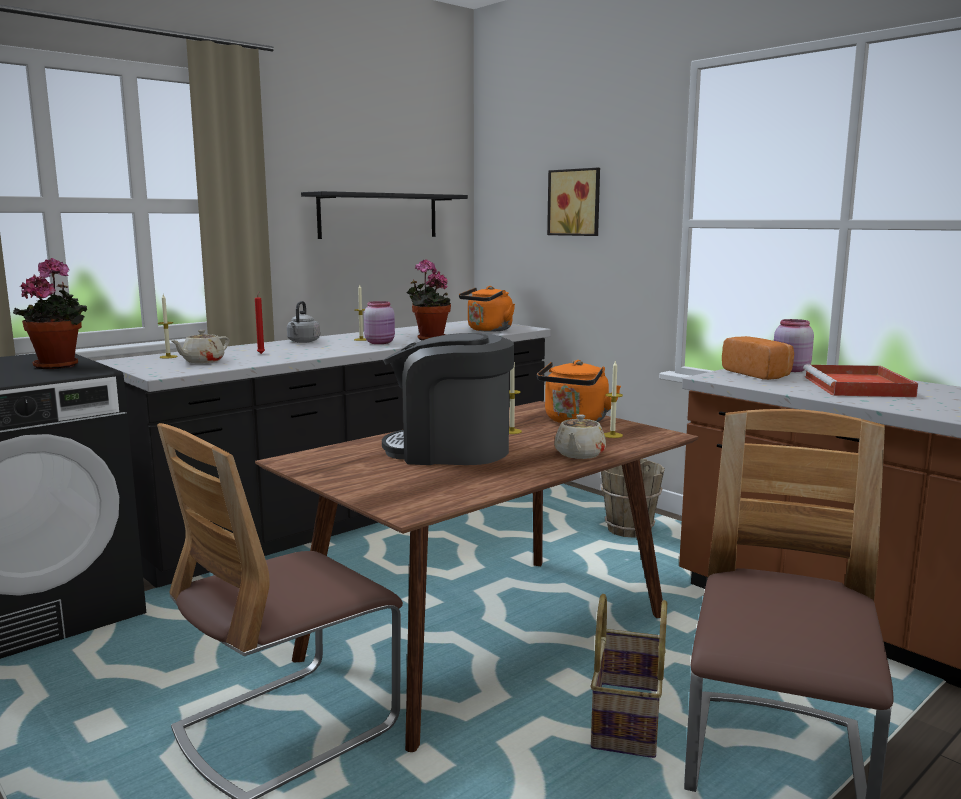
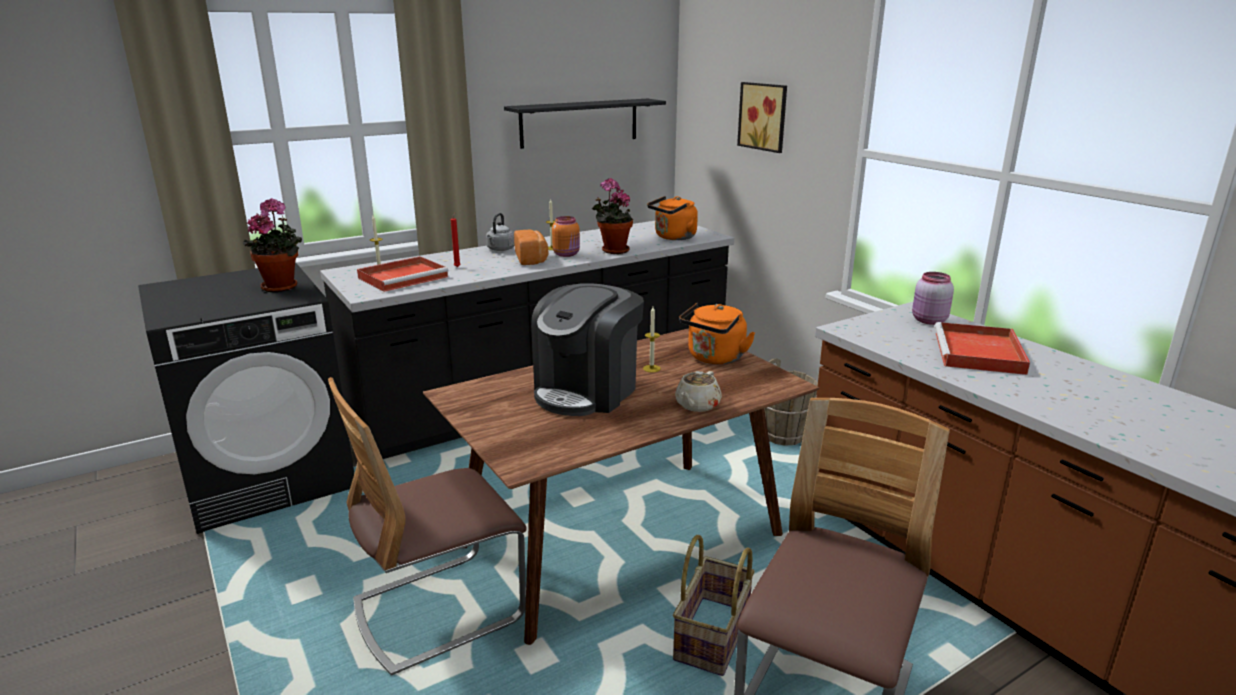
camera: 10 degrees right, 10 degrees up
(202, 361) = (404, 277): beige teapot -> red tray
(380, 342) = (567, 254): pink jar -> orange jar
(450, 450) = (587, 391): coffee machine -> coffee machine turned 75 degrees counterclockwise
(612, 435) = (739, 380): candle -> none
(758, 374) = (892, 326): bread -> bread (532, 259)

